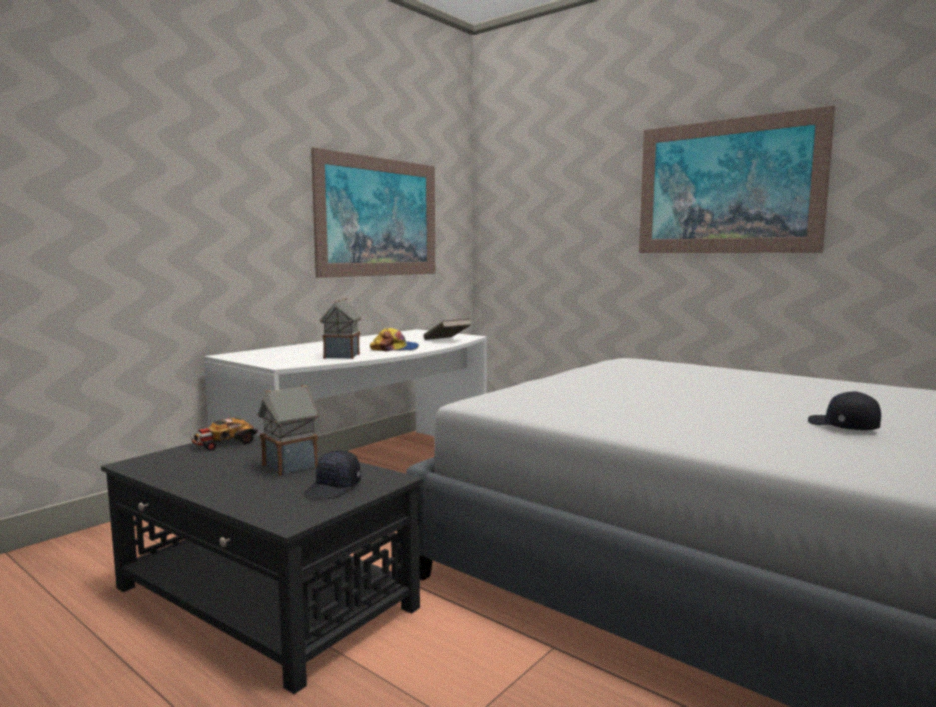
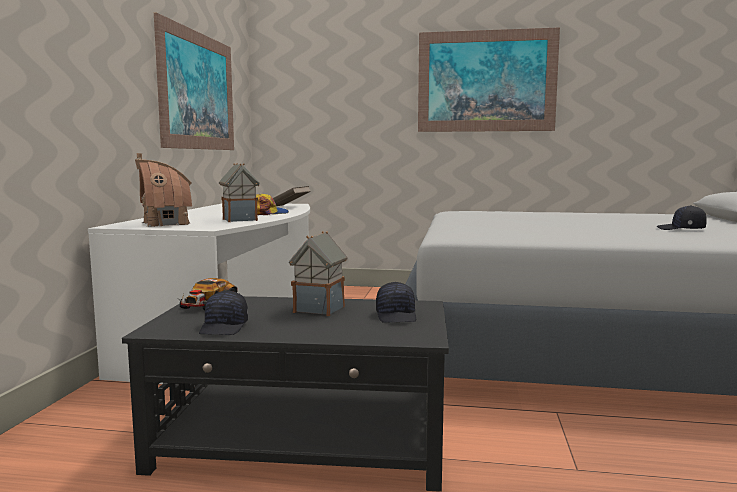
camera: 30 degrees left, 0 degrees up
(179, 471) = (224, 327): none -> black cap
(269, 356) = (165, 224): none -> toy house

